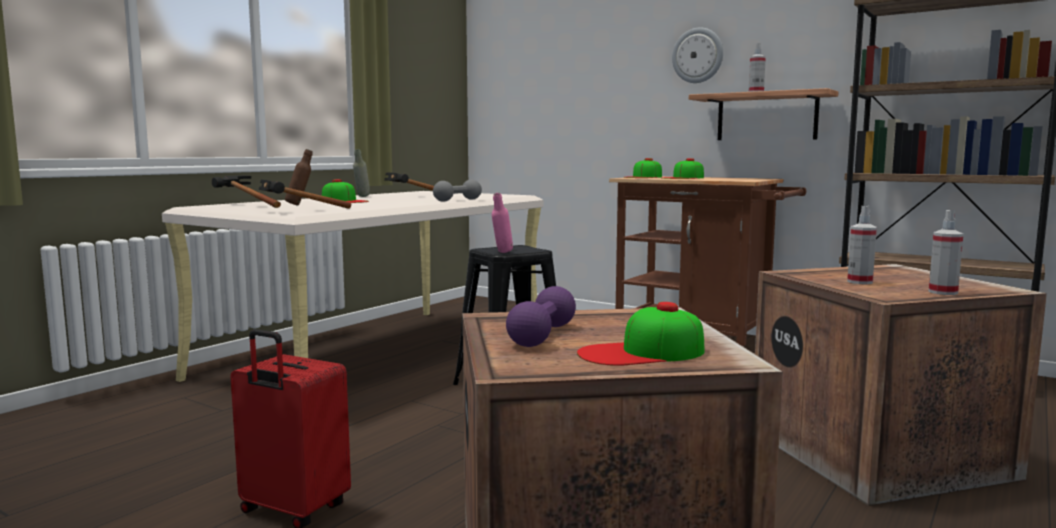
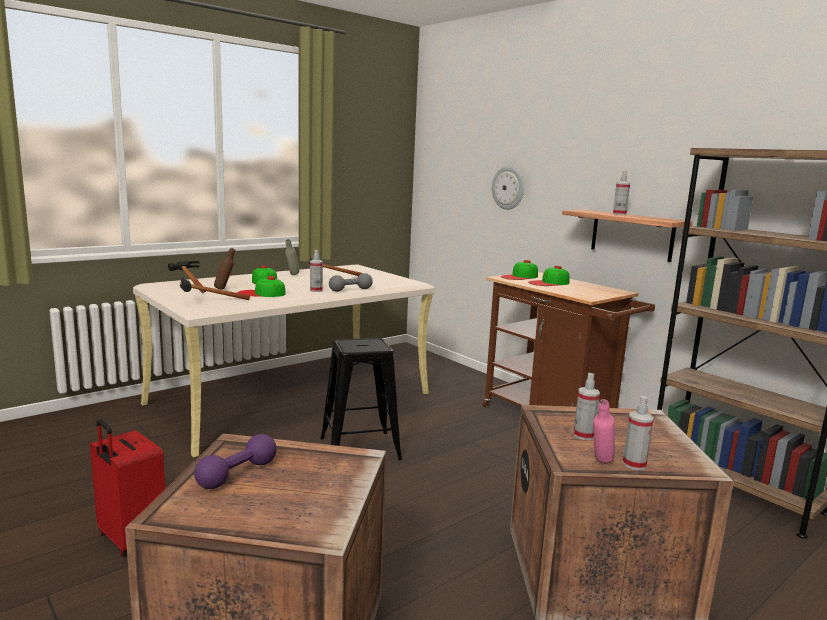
camera: 15 degrees right, 5 degrees up
(417, 202) = (316, 290): none -> spray bottle
(502, 253) = (349, 350): pink bottle -> pink bottle (600, 464)
(641, 352) = (275, 510): cap -> cap (261, 293)
(697, 55) = (581, 172): wall clock -> wall clock (508, 188)

